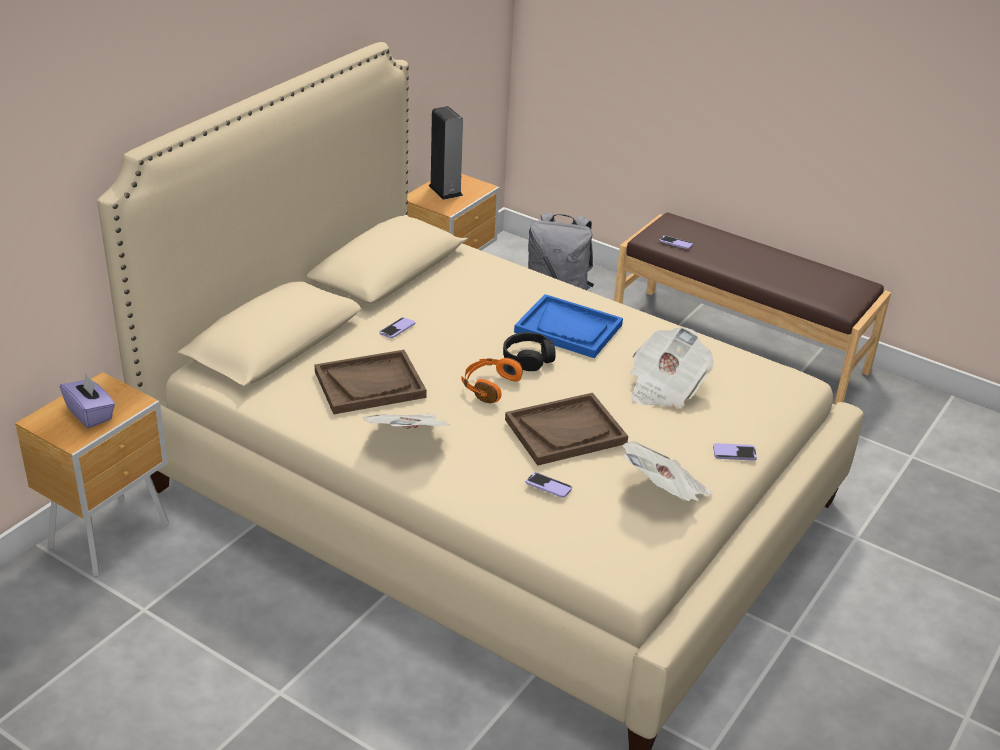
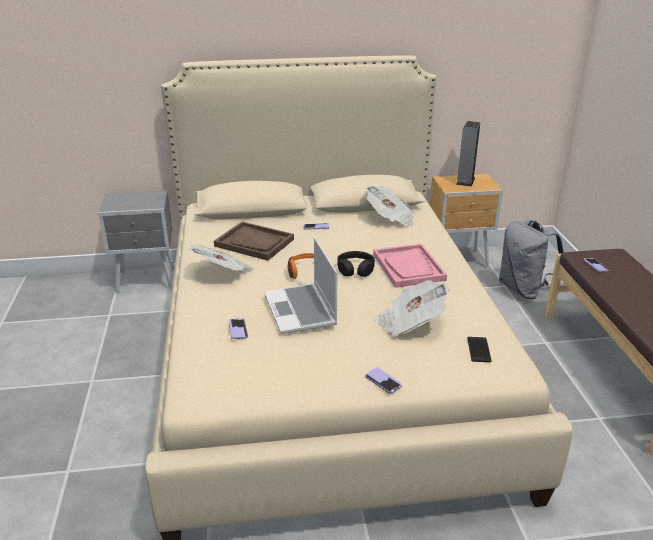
camera: 50 degrees right, 5 degrees down
(90, 414) = (132, 202): purple tissue box -> none
(112, 536) = (148, 281): brown nightstand -> grey nightstand
(565, 431) = (301, 311): brown tray -> laptop
(568, 329) = (409, 267): blue tray -> pink tray
(664, 492) = (296, 373): newspaper -> newspaper (390, 219)
(749, 380) = (478, 350): none -> phone

